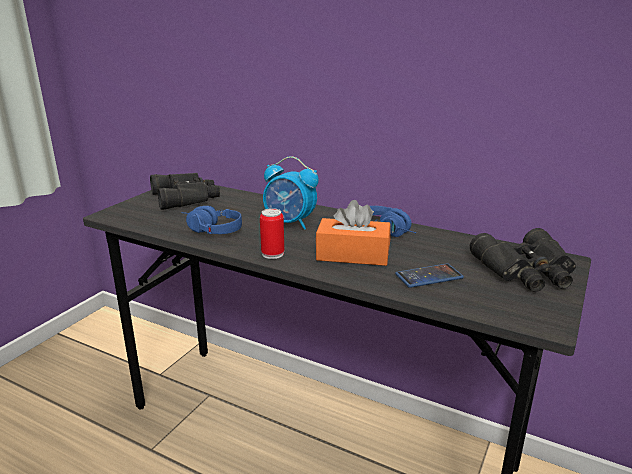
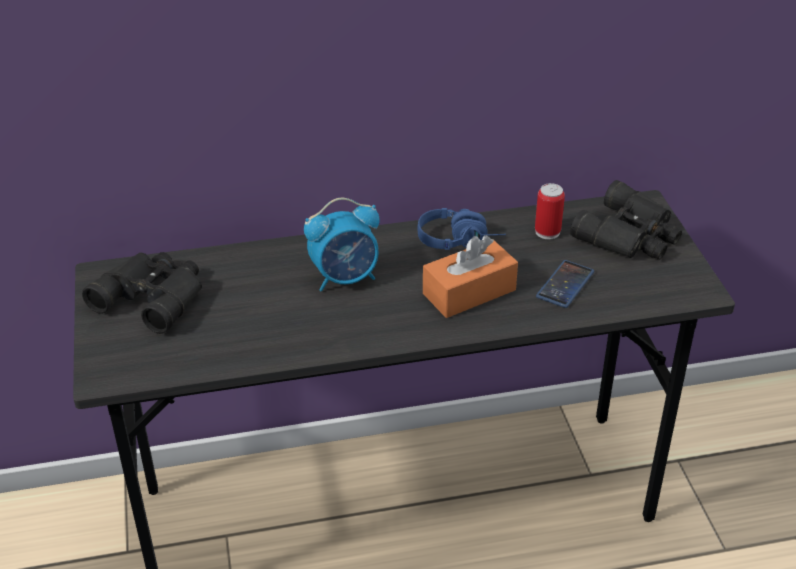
camera: 40 degrees left, 15 degrees up
(208, 230) = (274, 336): blue headphones -> none
(272, 254) = (393, 332): can -> can (547, 232)

